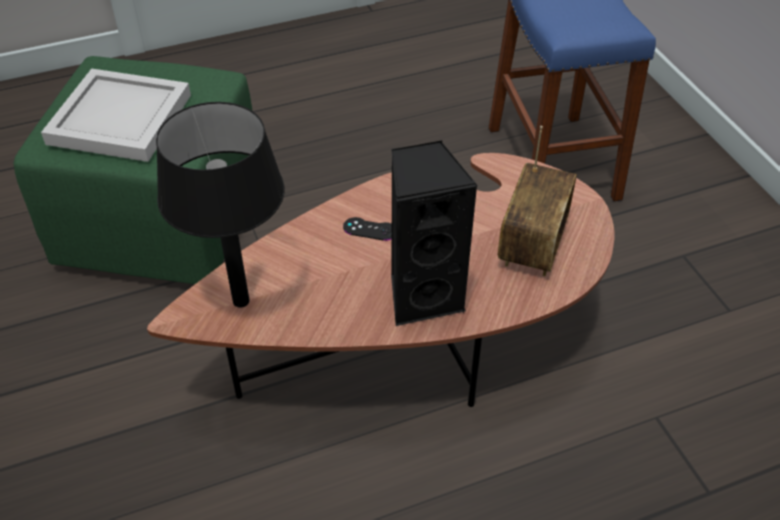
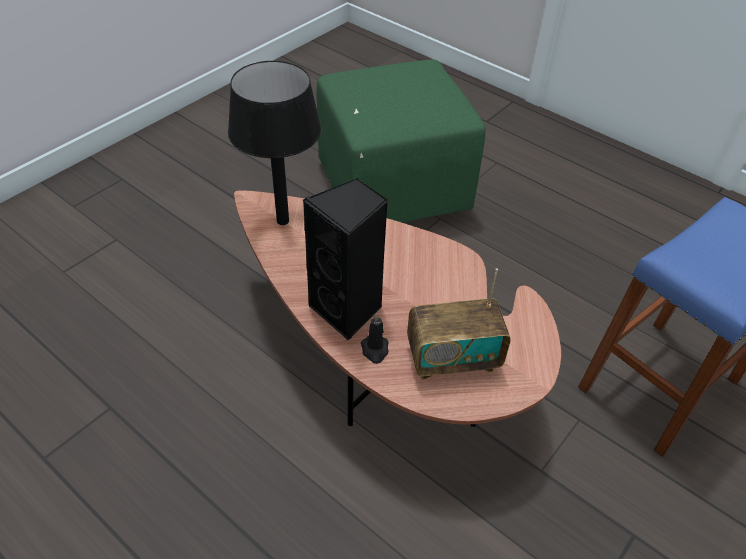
camera: 60 degrees right, 0 degrees up
(117, 120) = (381, 93): white tray -> none
(370, 229) = (394, 256): black game controller -> none
(489, 295) = (375, 350): none -> black candle

